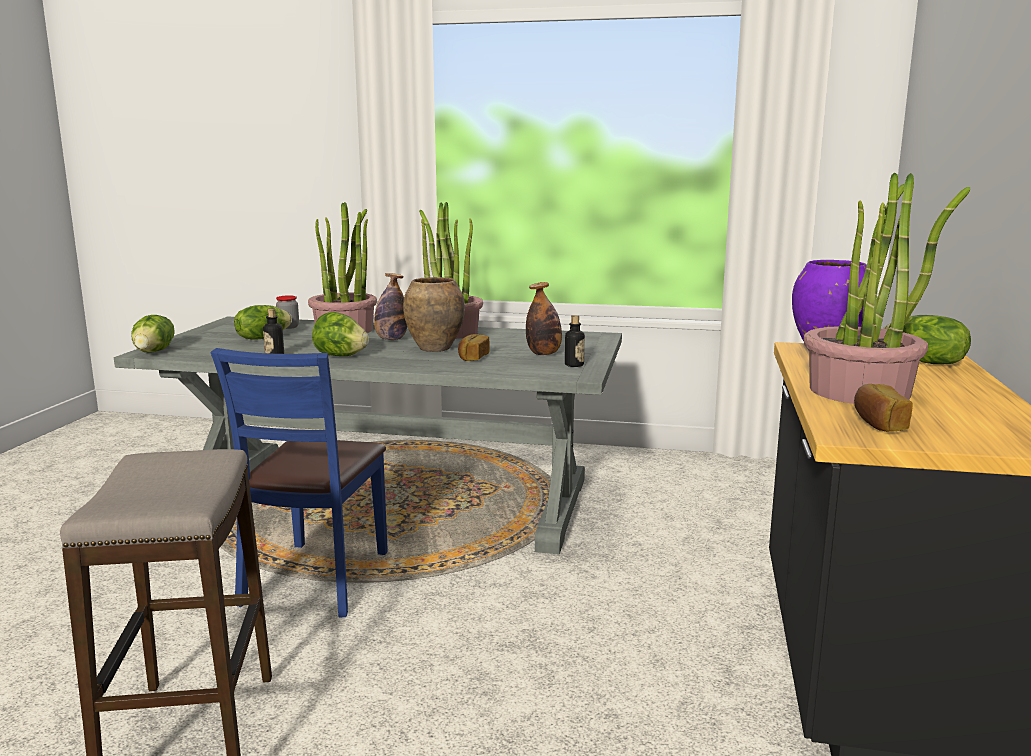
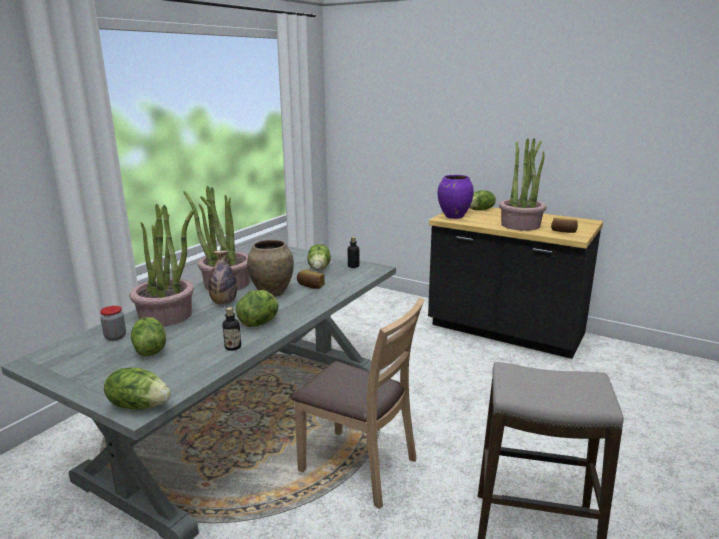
camera: 70 degrees left, 5 degrees up
(316, 579) = (359, 466): blue chair -> brown chair
(544, 354) = (319, 268): bottle -> lettuce

